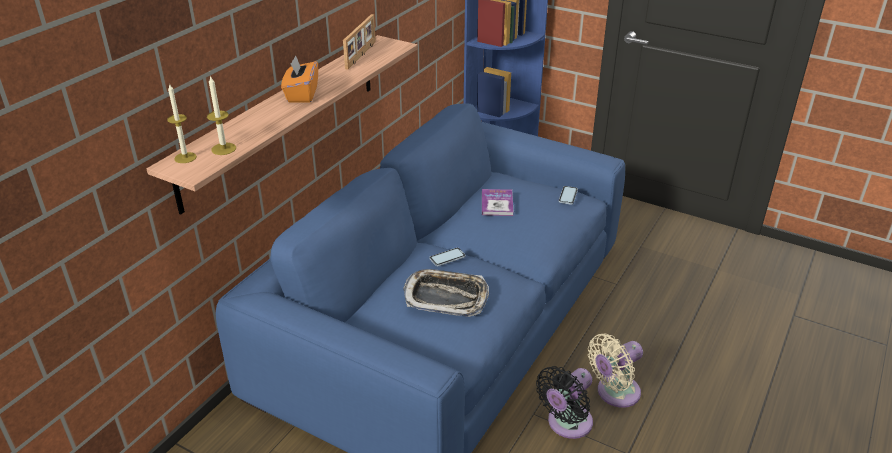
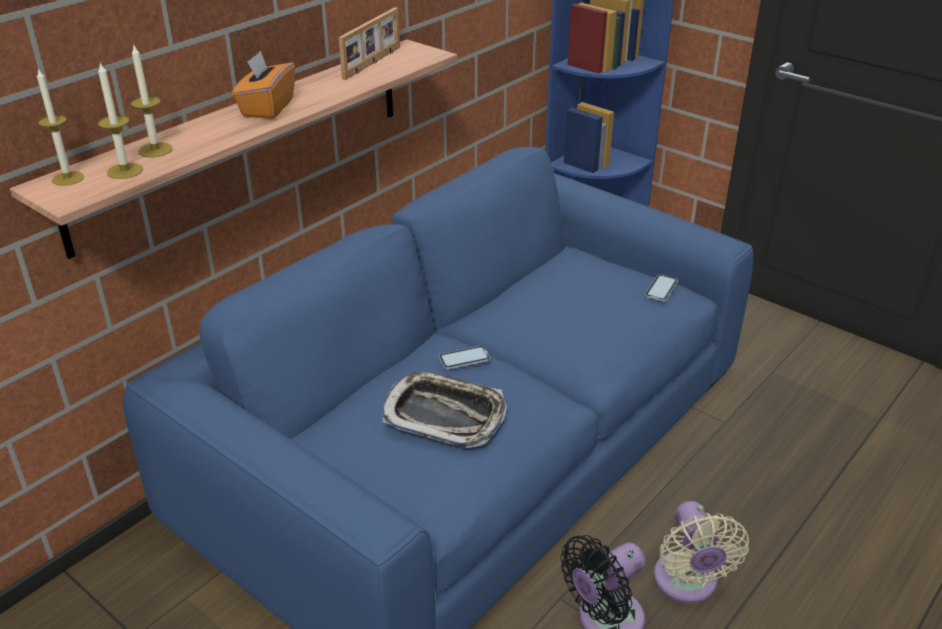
camera: 10 degrees right, 0 degrees up
(237, 132) = (155, 150): none -> candle
(497, 203) = (556, 290): book -> none
(614, 393) = (687, 584): beige fan -> beige fan turned 75 degrees counterclockwise

